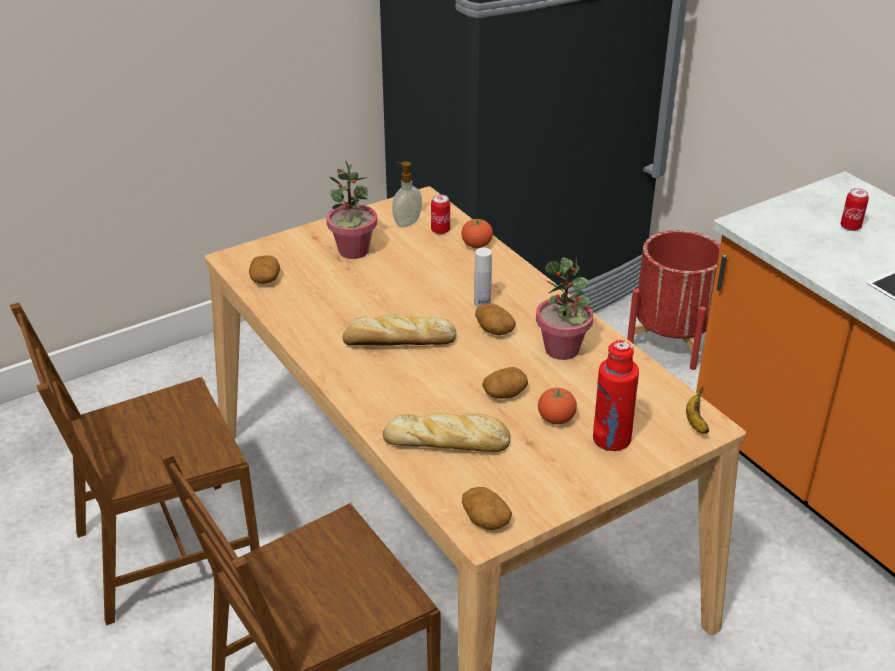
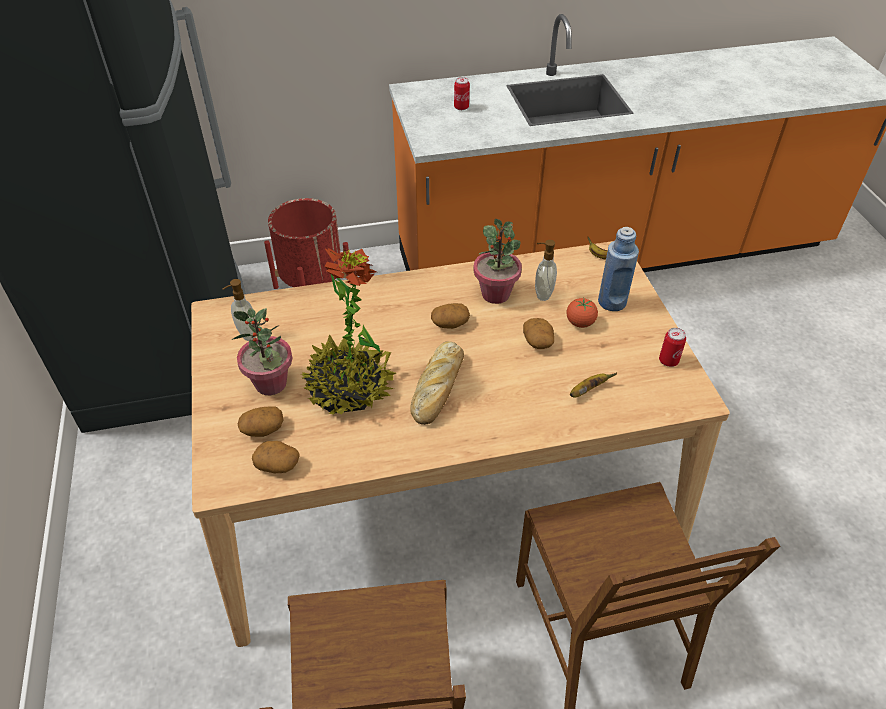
camera: 70 degrees left, 10 degrees up
(368, 292) = (349, 389): none -> potted plant
(440, 230) = (277, 315): can -> can (668, 361)
(449, 442) = (587, 390): bread -> banana
(476, 245) = (319, 299): tomato -> none
(482, 303) = (409, 320): white bottle -> none
(485, 519) = (682, 393): potato -> potato (262, 429)
(587, 382) = (542, 293): none -> soap dispenser
(611, 439) = (612, 302): red bottle -> blue bottle

